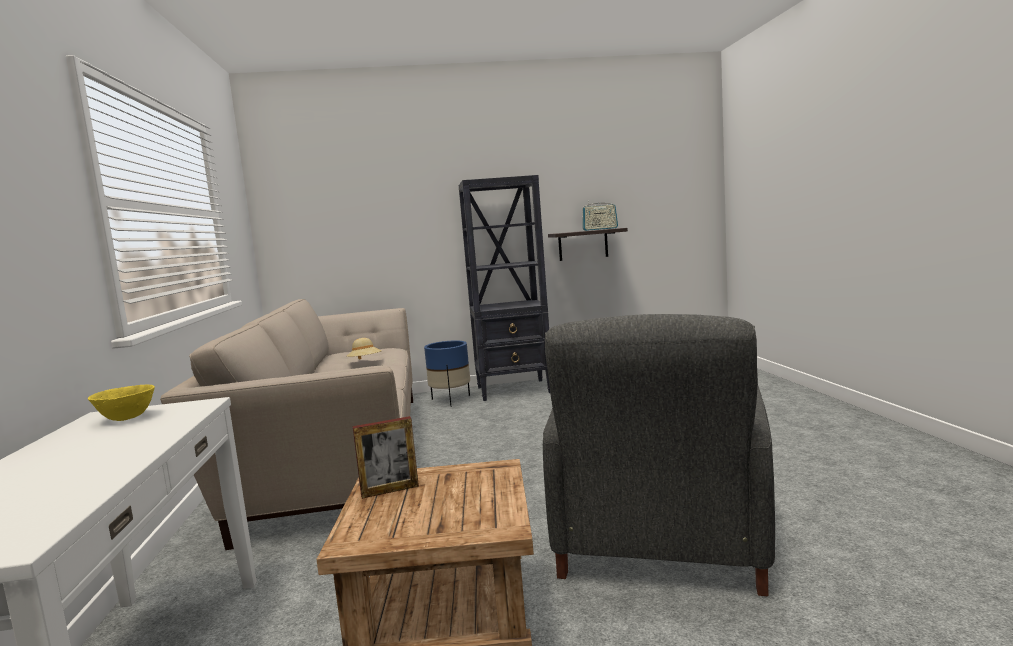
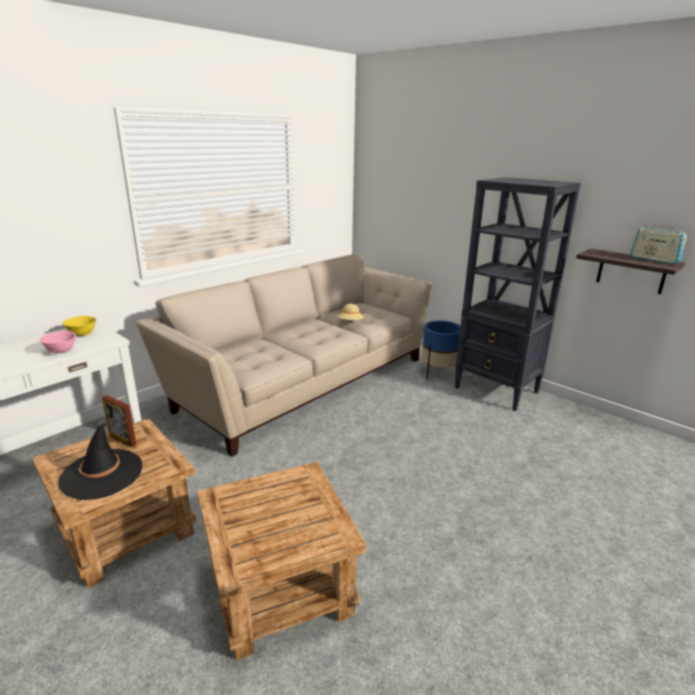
camera: 50 degrees right, 15 degrees up
(161, 429) = (61, 351): none -> pink bowl
(454, 508) = (102, 474): none -> black hat
(659, 539) = (279, 588): grey armchair -> brown side table

